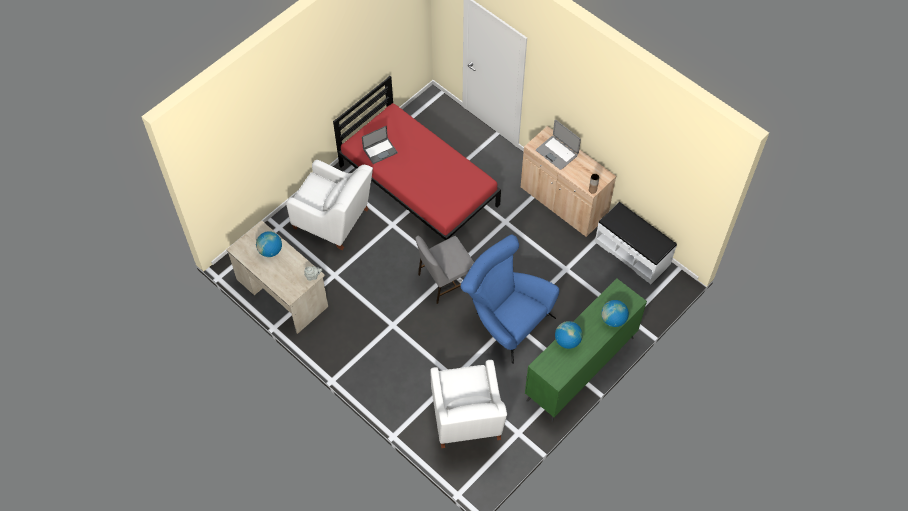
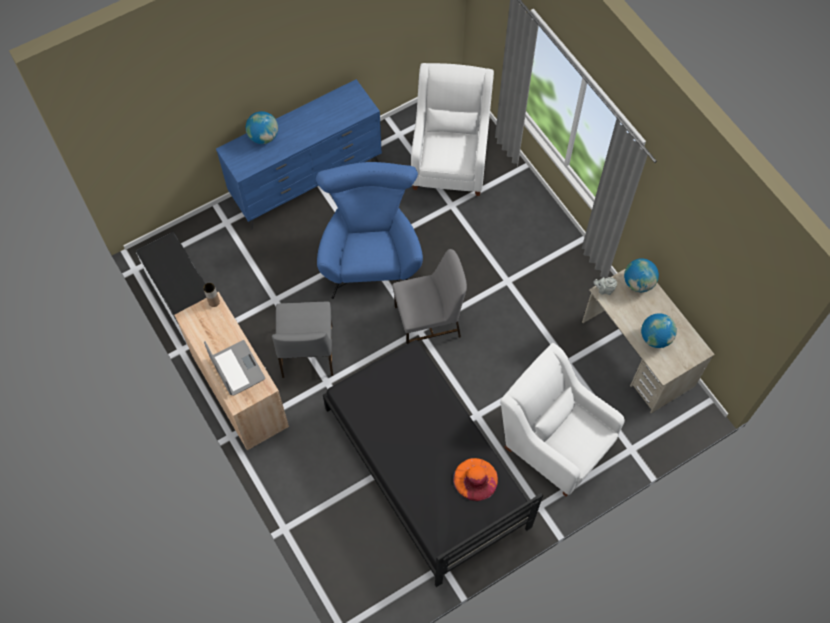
camera: 165 degrees left, 5 degrees up
(380, 150) = (475, 479): laptop -> orange hat
(419, 185) = (426, 467): red bed -> black bed
(505, 319) = (370, 256): blue armchair -> blue armchair turned 150 degrees counterclockwise
(527, 238) = (307, 352): none -> grey chair
(567, 341) = (325, 126): globe -> globe (638, 283)
(580, 369) = (307, 182): green dresser -> blue dresser

